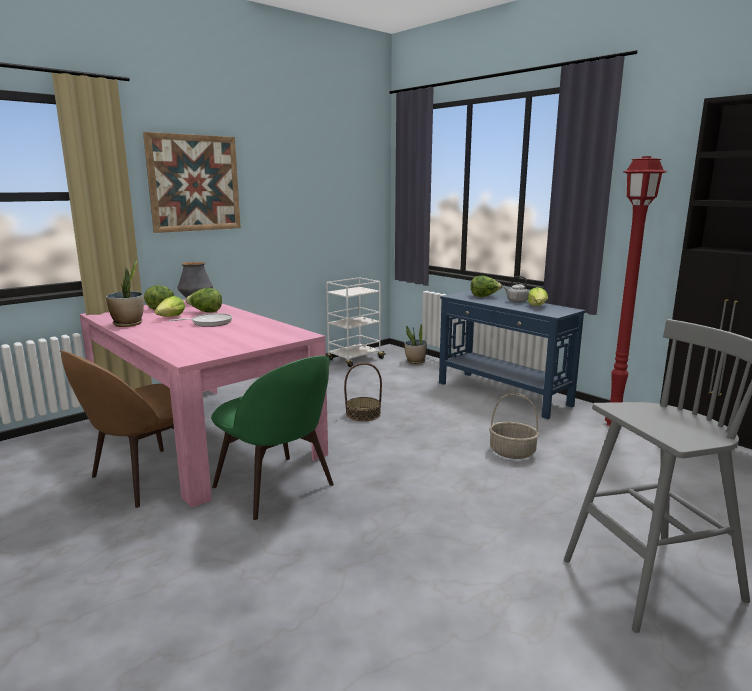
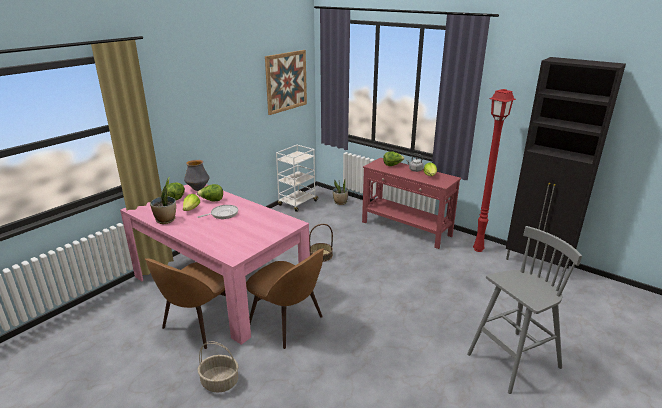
camera: 10 degrees left, 10 degrees up
(194, 183) = (187, 101): picture -> picture (286, 81)
(276, 488) = (287, 323): green chair -> brown chair
(503, 394) = (406, 229): blue console table -> red console table
(512, 452) = (423, 278): basket -> basket (220, 382)

